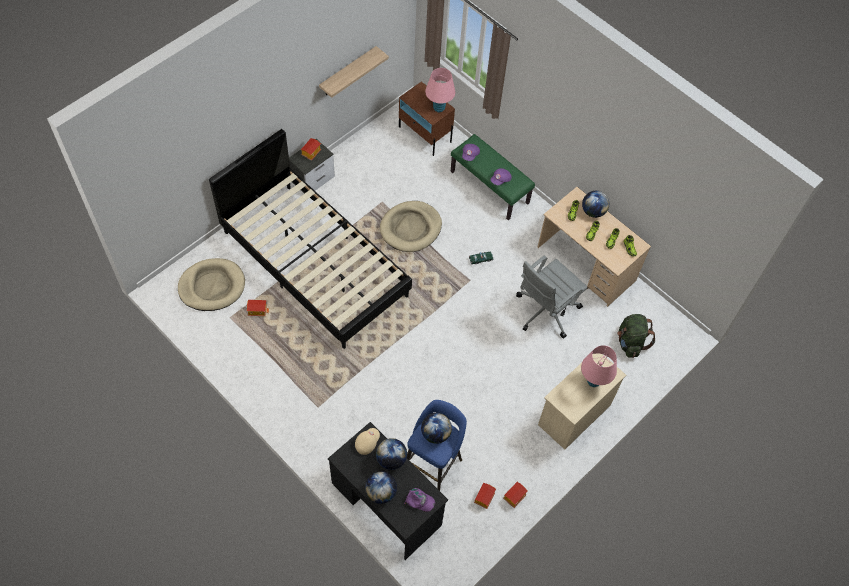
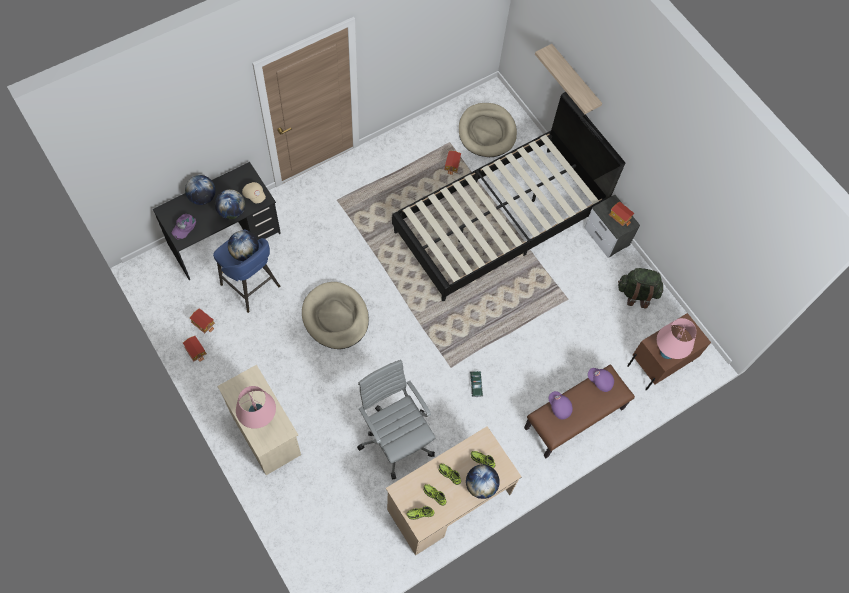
camera: 100 degrees right, 5 degrees up
(348, 72) = (695, 231): shelf -> shelf (574, 80)
(411, 228) = (528, 321): beige dog bed -> beige dog bed (335, 317)
(490, 187) = (574, 419): green bench -> brown bench
(630, 342) = (335, 522): green backpack -> green backpack (637, 293)

